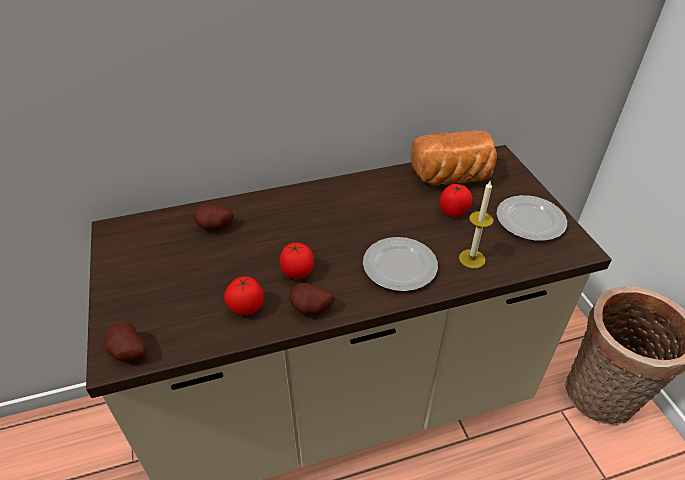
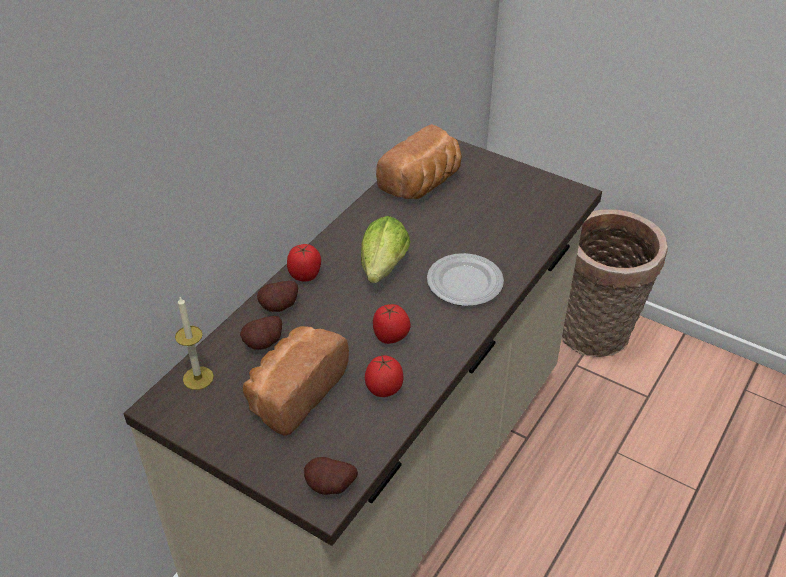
camera: 40 degrees left, 0 degrees up
(190, 271) = (293, 392): none -> bread
(311, 310) = (437, 358): potato -> potato (280, 307)
(349, 223) = (382, 270): none -> lettuce
(453, 212) = (456, 214): tomato -> tomato (305, 275)
(472, 259) = (510, 245): candle -> candle (198, 378)
(529, 221) = (519, 190): plate -> none

